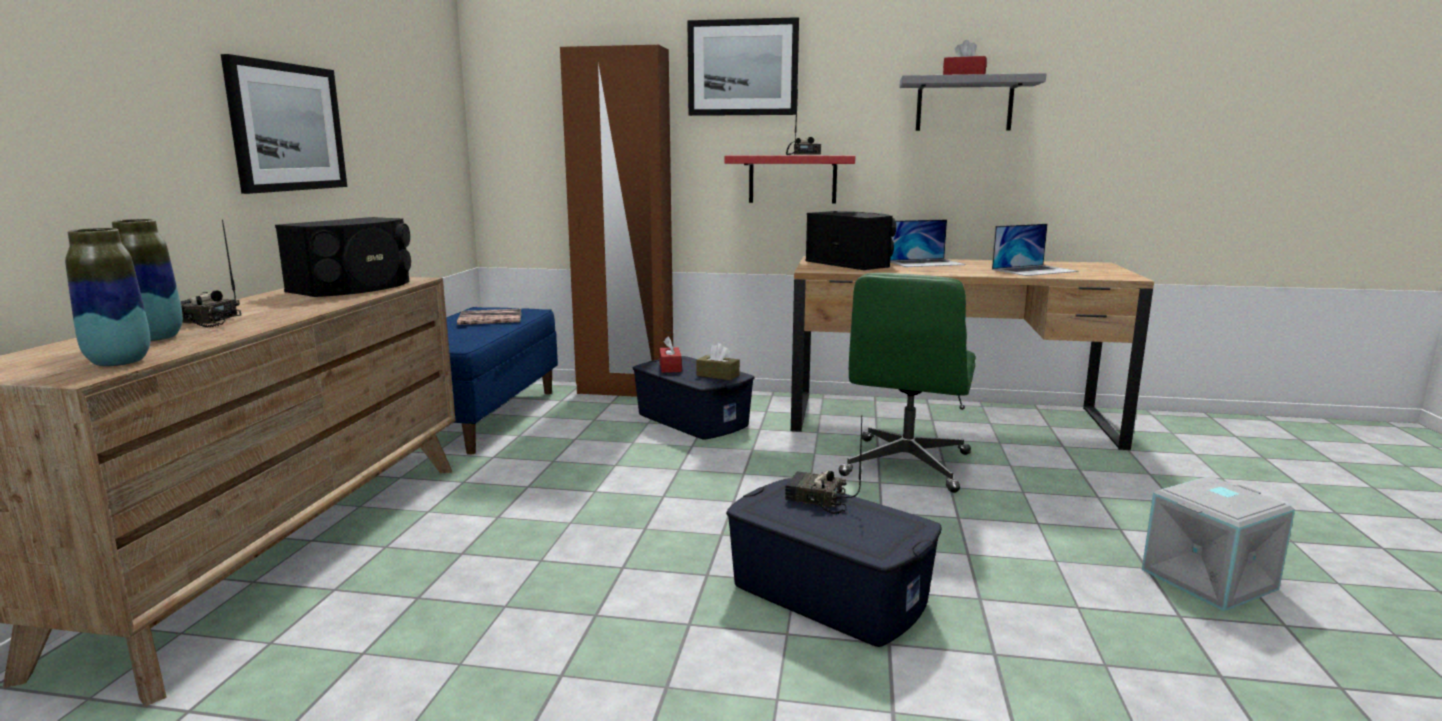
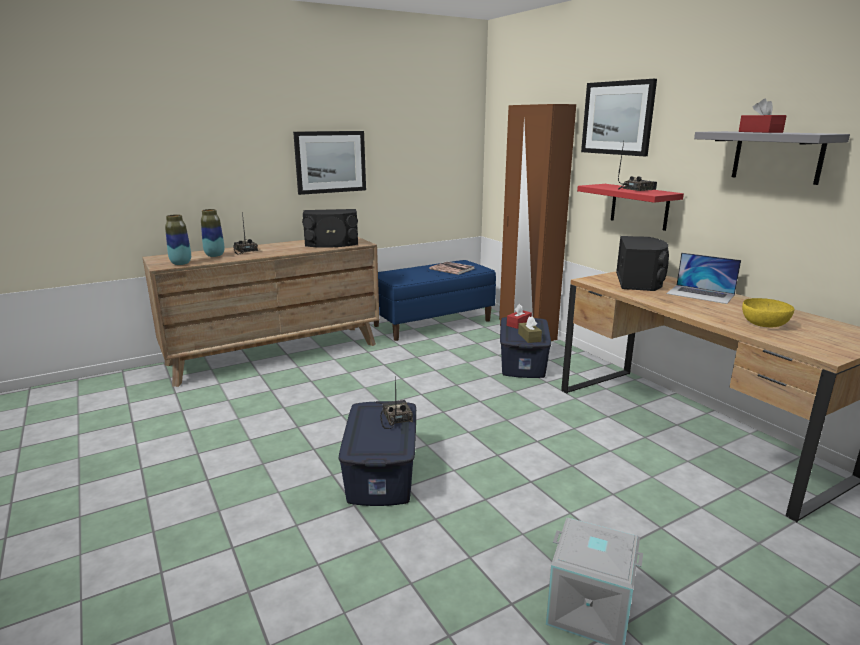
camera: 50 degrees right, 5 degrees up
(906, 465) = (578, 441): green office chair -> none
(1034, 270) = (765, 324): laptop -> yellow bowl

